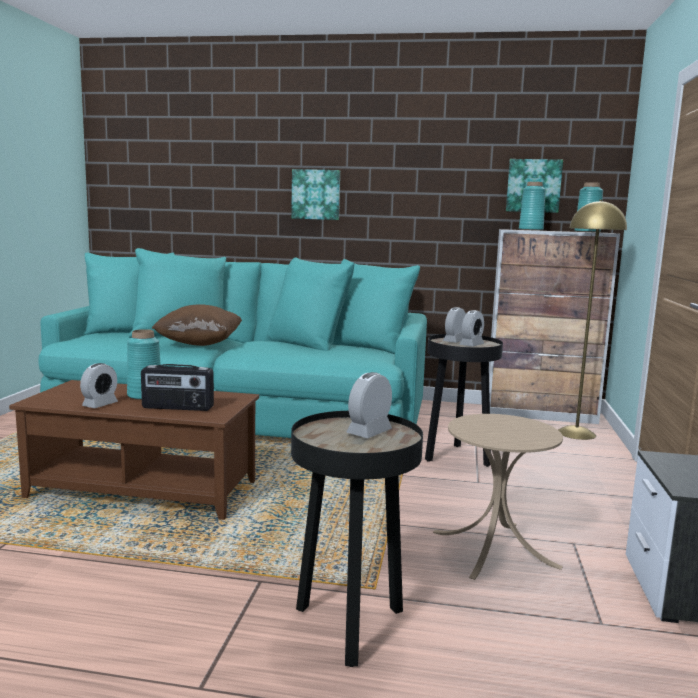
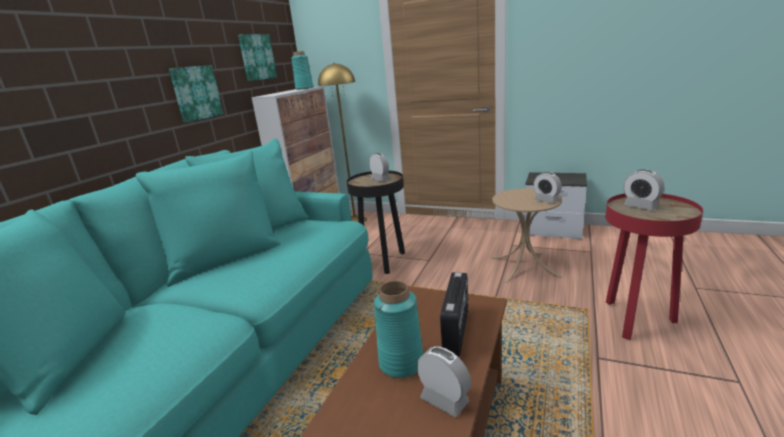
camera: 75 degrees left, 10 degrees up
(199, 344) = (176, 325): brown pillow -> none
(316, 194) = (72, 89): picture -> picture (196, 93)
(350, 628) = (636, 320): black side table -> red side table
(454, 341) = (364, 182): alarm clock -> alarm clock (546, 200)
(531, 230) = (276, 93): turquoise vase -> none

